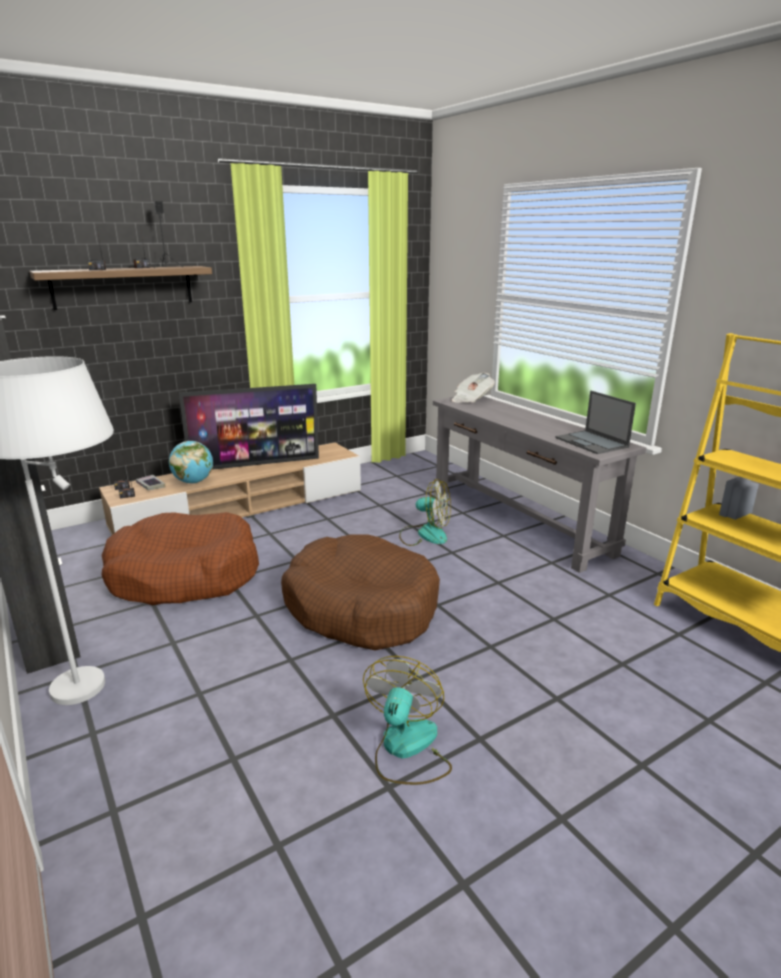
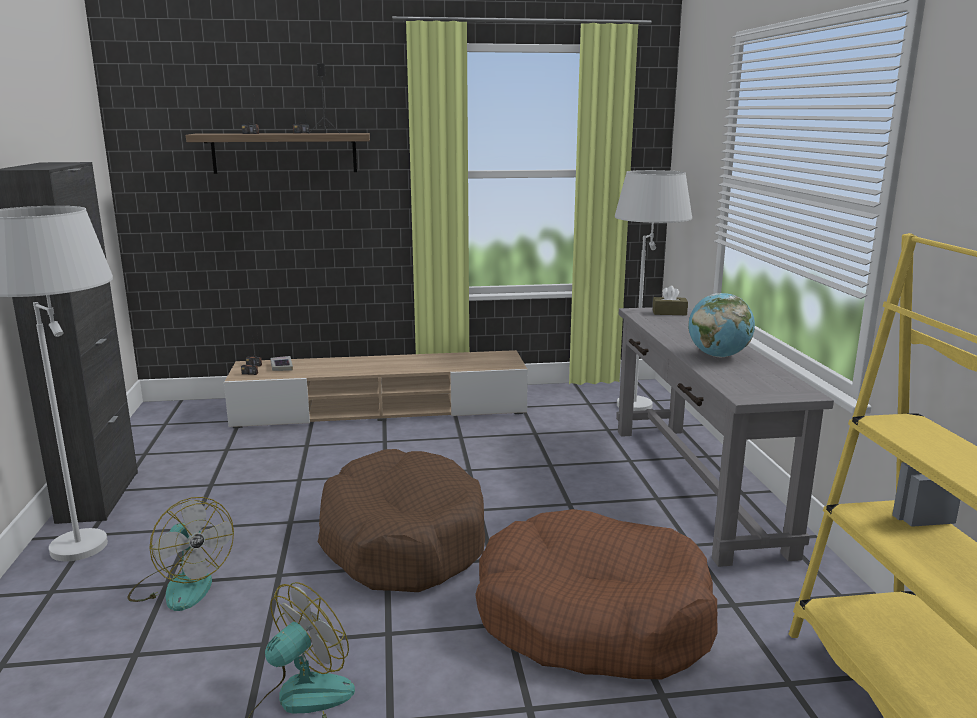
camera: 25 degrees right, 5 degrees down
(184, 575) = (264, 465): brown dog bed -> brown dog bed (592, 618)
(193, 482) = (324, 369): globe -> globe (718, 356)
(255, 464) = (404, 361): television -> none
(424, 534) = (556, 476): fan -> fan (182, 585)
(429, 466) = (641, 399): none -> white floor lamp
(471, 399) = (669, 313): newspaper -> brown tissue box
(592, 442) = (758, 383): laptop -> none

